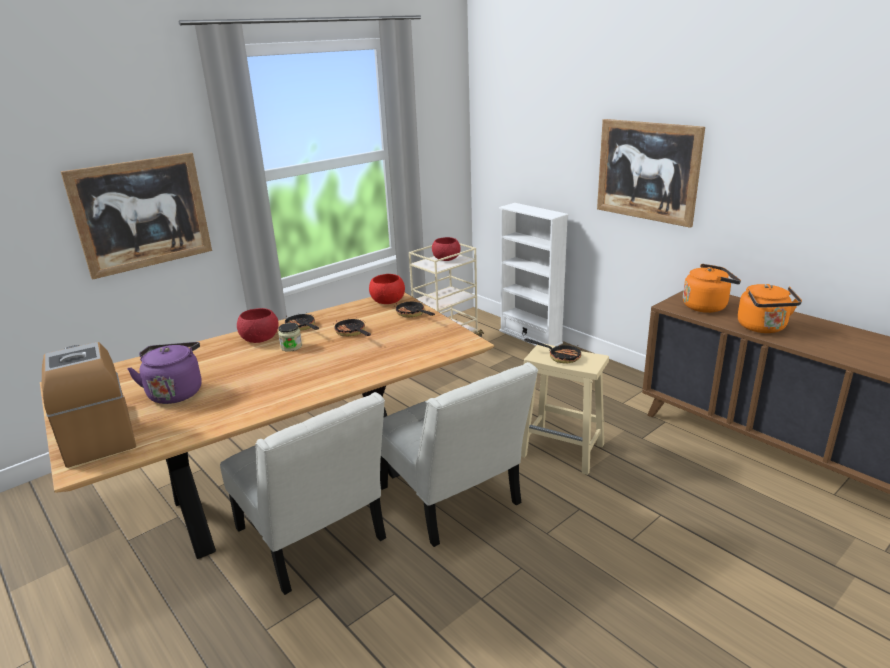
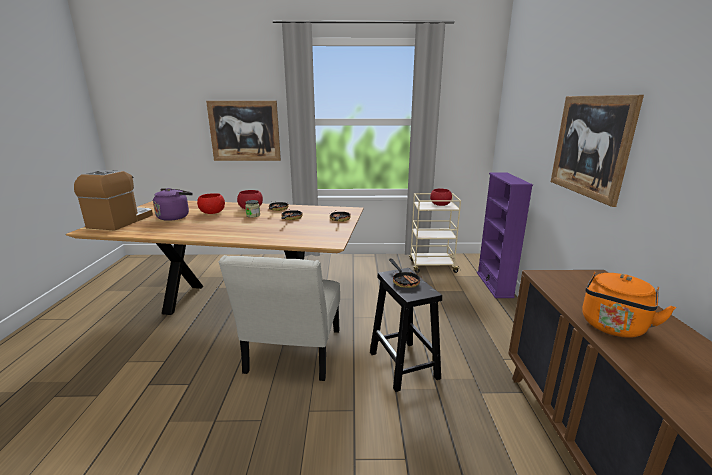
camera: 40 degrees right, 5 degrees down
(313, 539) = (207, 333): white chair -> none
(388, 301) = (343, 210): red bowl -> red bowl (213, 212)
(530, 337) = (494, 284): white bookcase -> purple bookcase
(563, 450) = (404, 366): beige stool -> black stool
(707, 306) = (581, 288): orange kettle -> none

